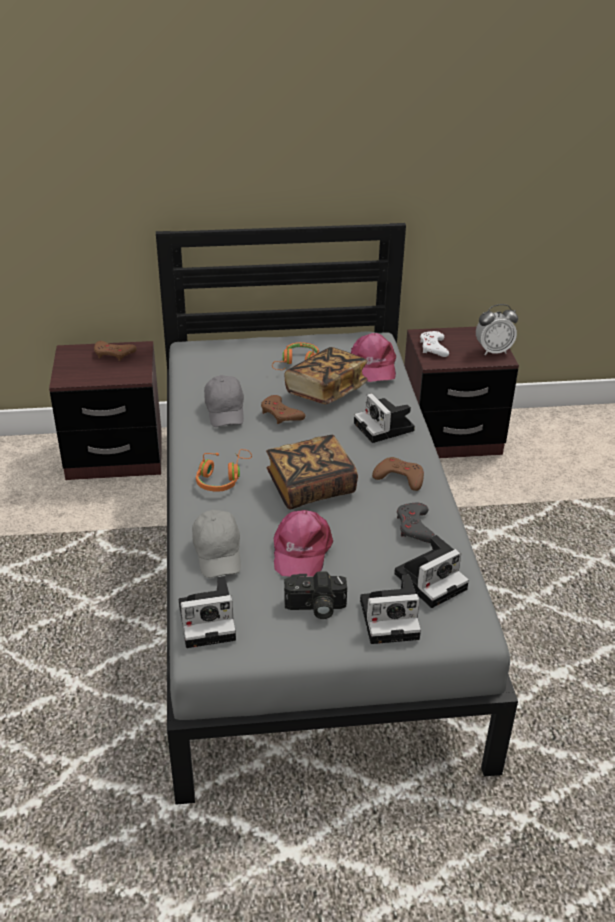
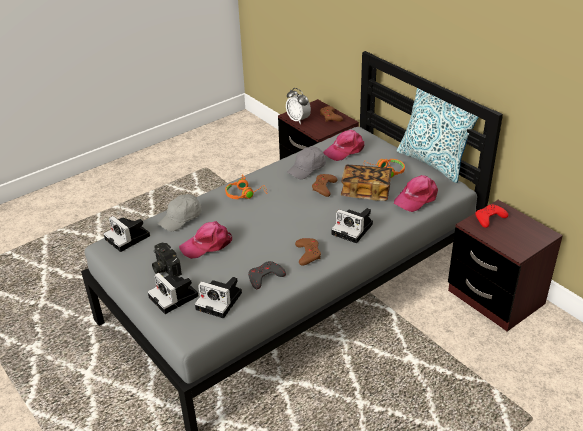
camera: 60 degrees right, 0 degrees up
(219, 369) = (345, 150): none -> pink cap
(311, 487) = (265, 225): book -> none
(314, 329) = (433, 163): none -> pillow
(385, 428) = (354, 229): camera -> camera turned 90 degrees counterclockwise
(433, 347) = (489, 218): white game controller -> red game controller
(493, 351) = (522, 245): alarm clock -> alarm clock (298, 120)

